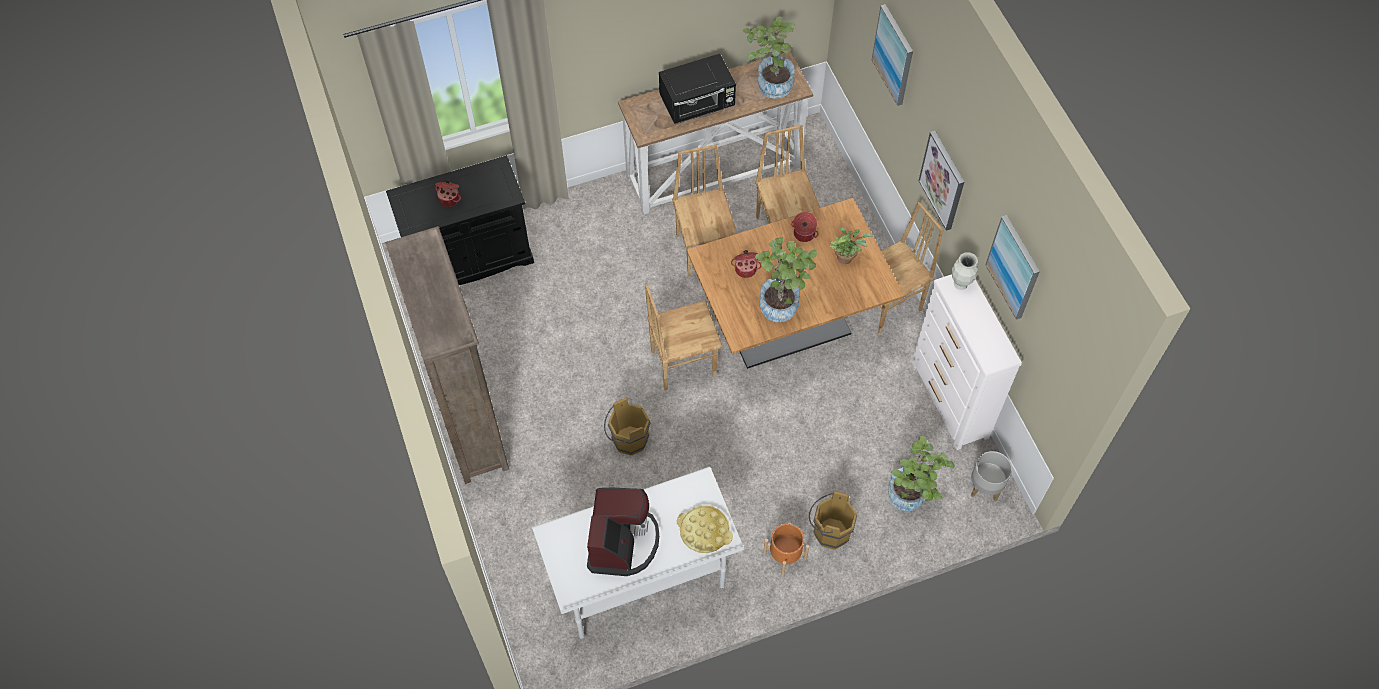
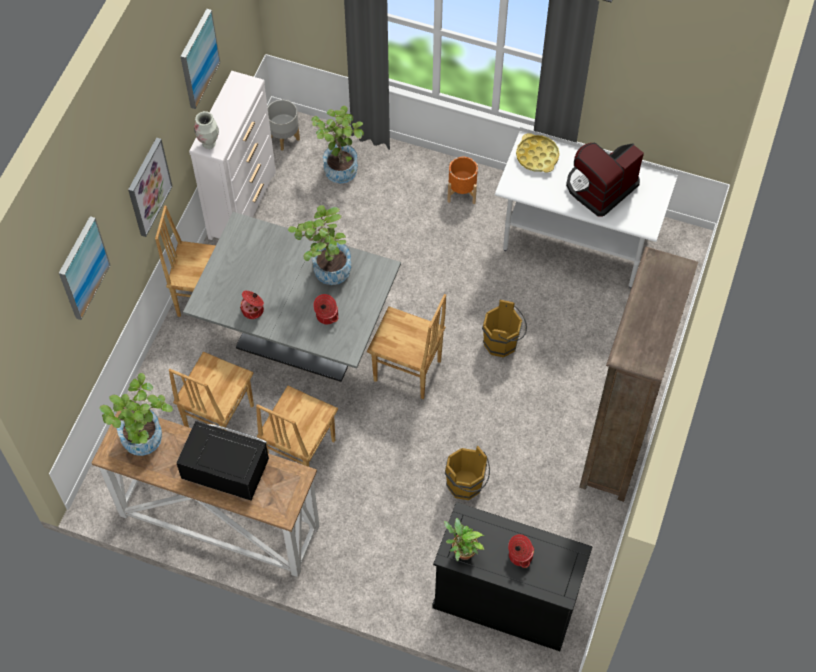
camera: 140 degrees left, 0 degrees up
(787, 326) = (299, 340): brown dining table -> grey dining table
(828, 532) = (417, 185): brown bucket -> brown bucket (466, 487)
(846, 257) = (241, 269): potted plant -> potted plant (462, 551)

